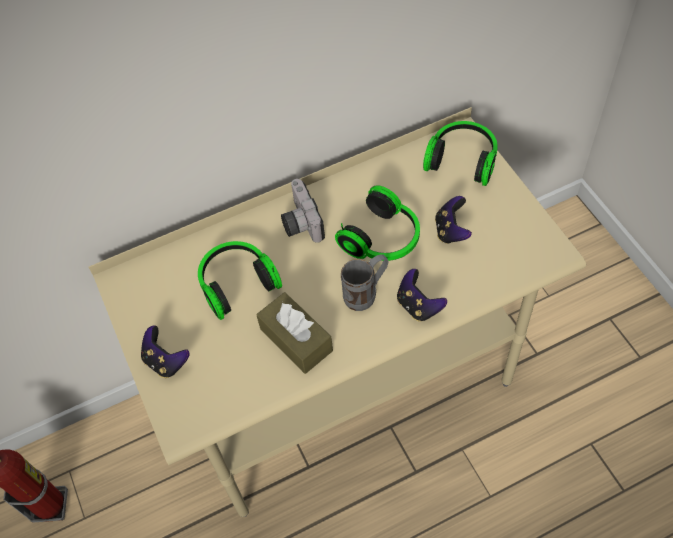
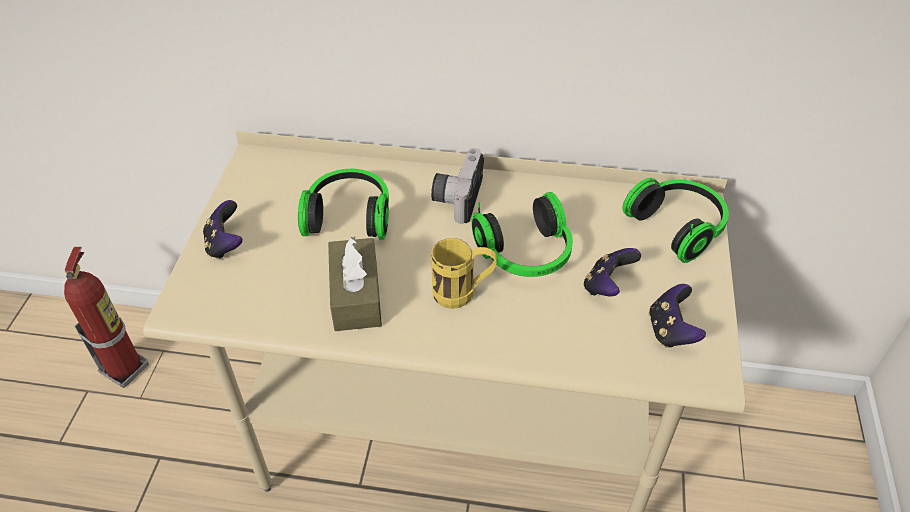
camera: 30 degrees right, 10 degrees down
(366, 294) = (463, 294): grey mug -> yellow mug
(418, 306) = (507, 336): game controller -> game controller (670, 331)

